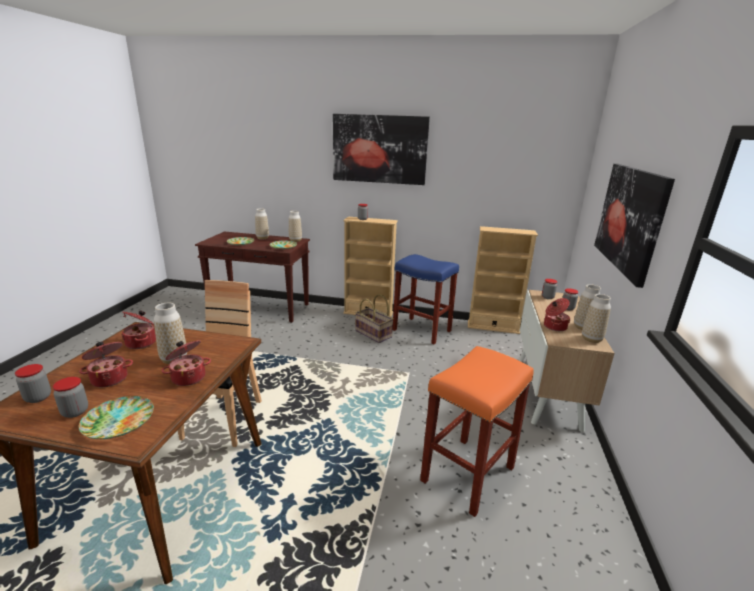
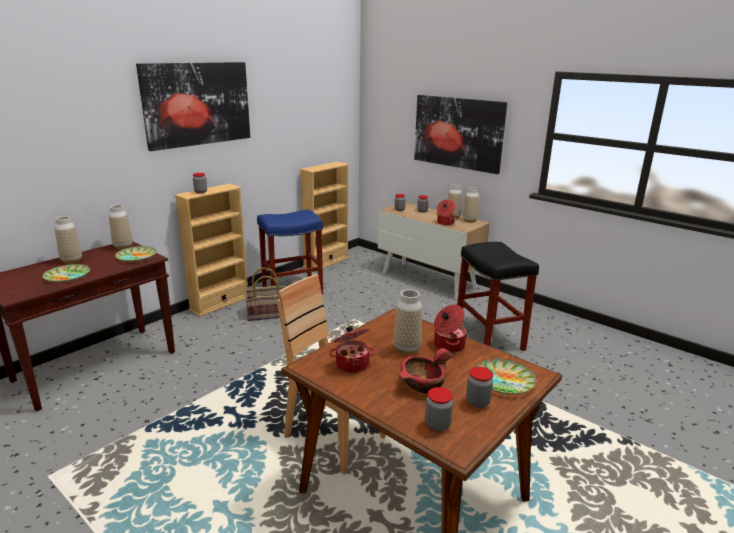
camera: 60 degrees left, 0 degrees up
(110, 378) = (423, 384): cooking pot -> red bowl
(468, 475) = (490, 339): orange stool -> black stool

